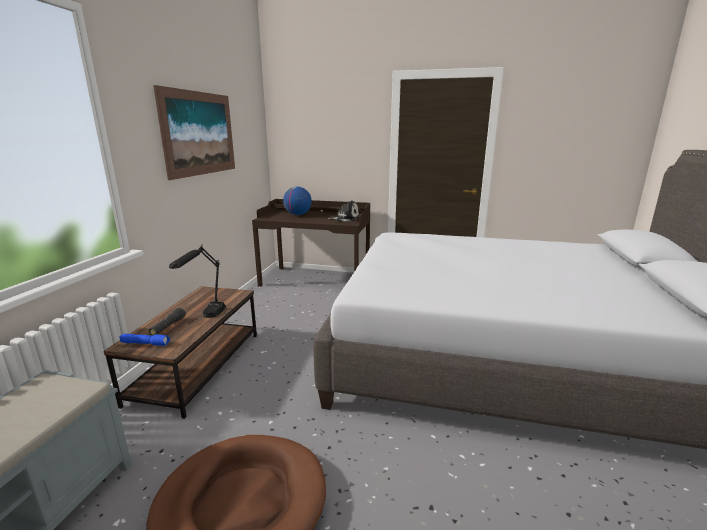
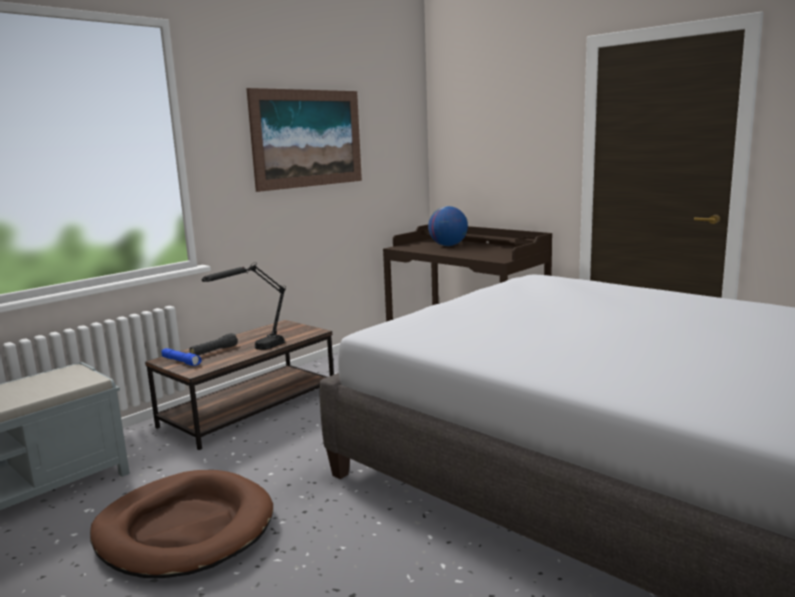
camera: 30 degrees right, 5 degrees down
(345, 219) = (503, 254): plush toy -> none

